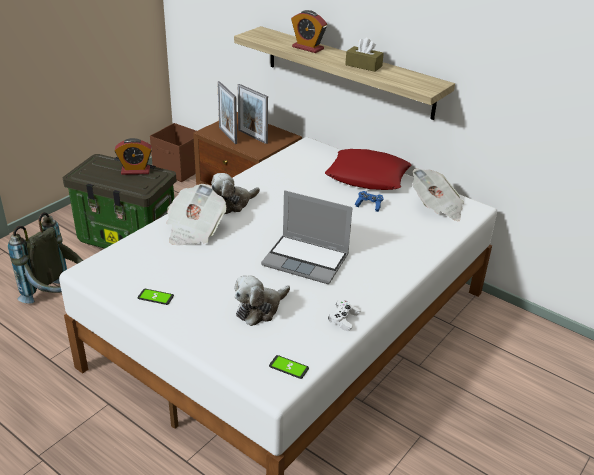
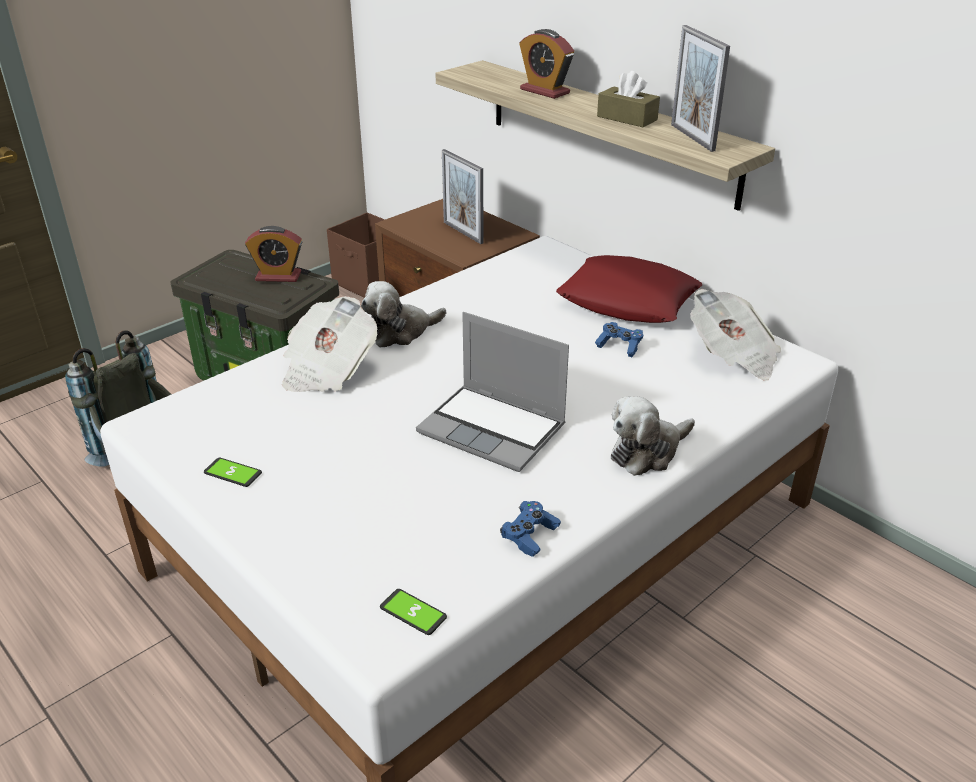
camera: 10 degrees right, 0 degrees up
(227, 135) = (425, 229): picture frame -> picture frame (692, 137)
(260, 309) = (394, 506): plush toy -> plush toy (647, 452)
(343, 320) = (529, 535): white game controller -> blue game controller

